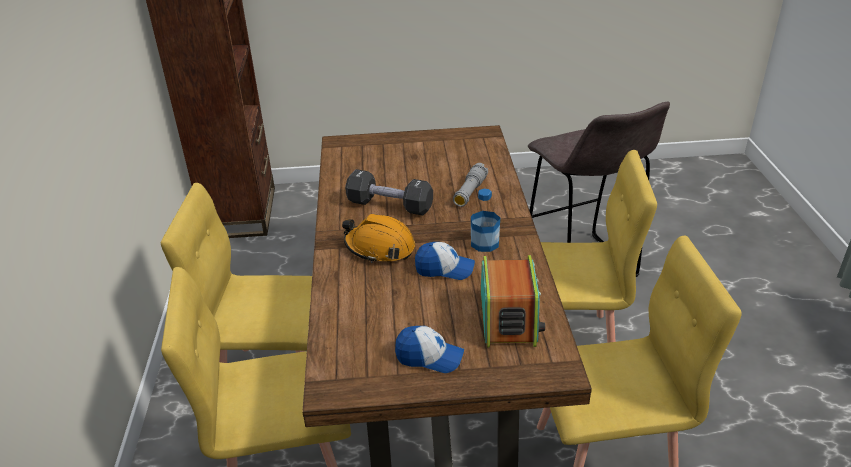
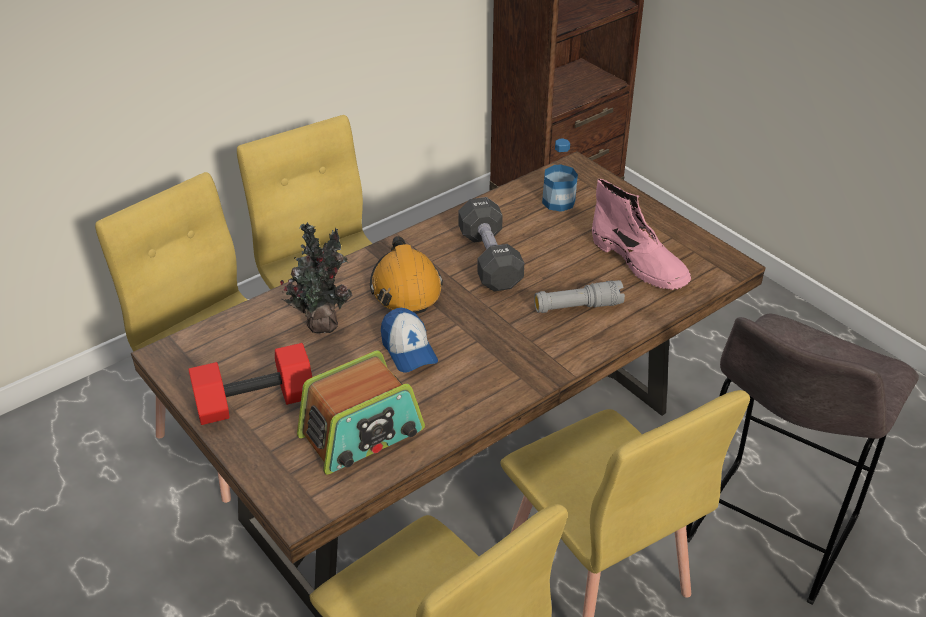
camera: 55 degrees right, 5 degrees up
(376, 297) = (322, 323): none -> potted plant
(429, 357) = (256, 400): cap -> red dumbbell
(453, 158) = (639, 263): none -> pink boot
(484, 243) = (483, 361): bottle -> bottle (558, 202)

